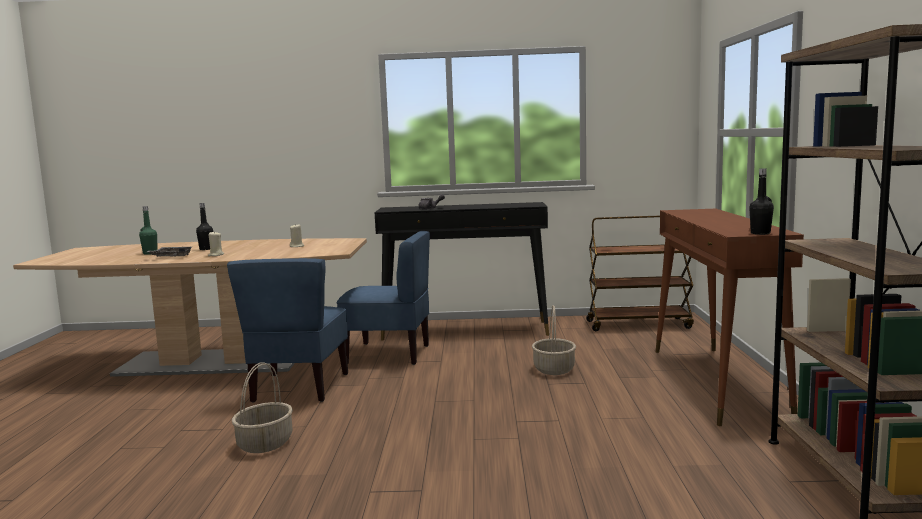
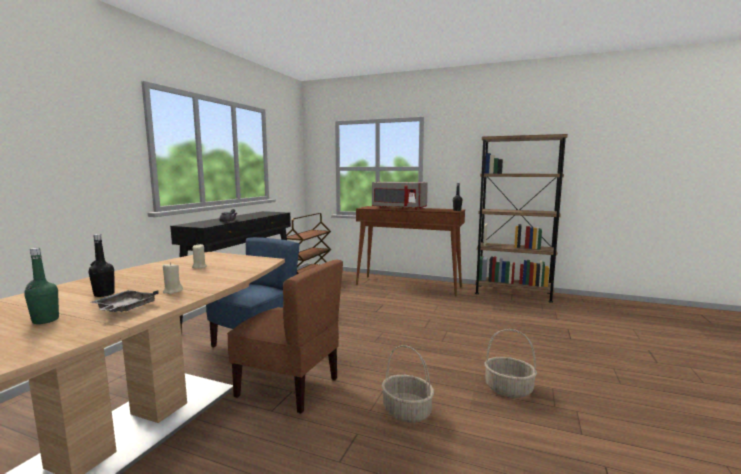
camera: 70 degrees left, 0 degrees up
(299, 388) = (289, 386): blue chair -> brown chair
(553, 369) = (354, 306): basket -> basket (508, 389)
(714, 217) = (398, 208): none -> grey microwave

